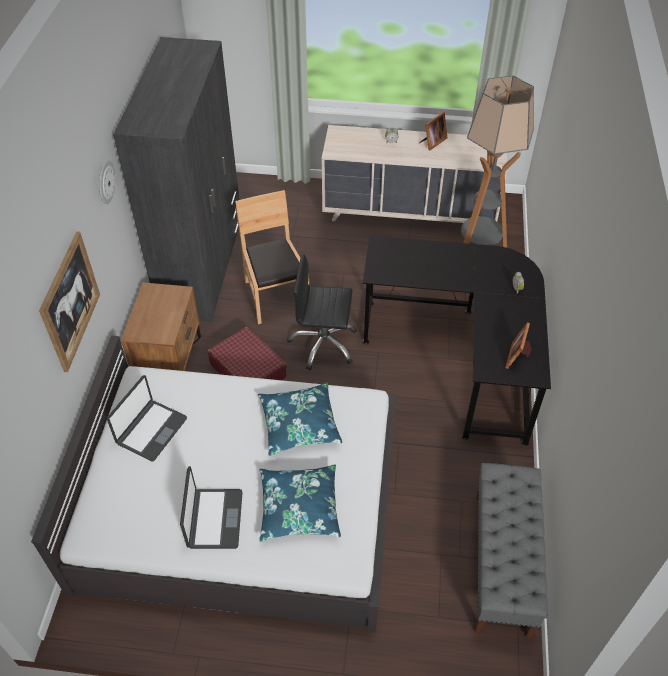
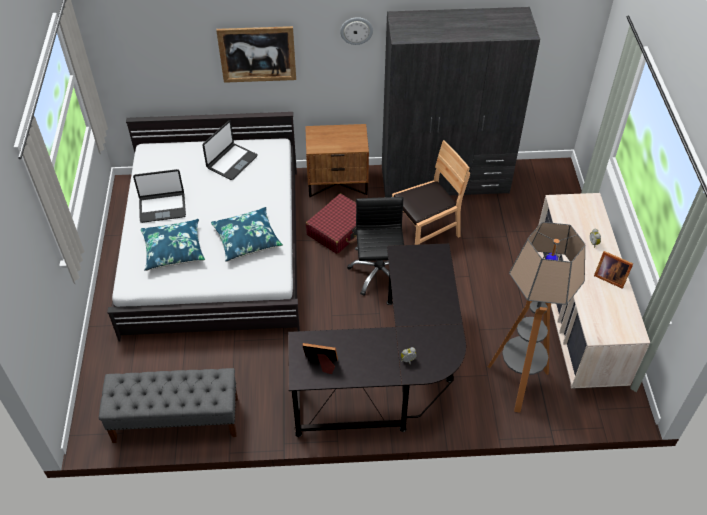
camera: 80 degrees right, 0 degrees up
(151, 430) = (231, 162): laptop -> laptop turned 75 degrees counterclockwise

